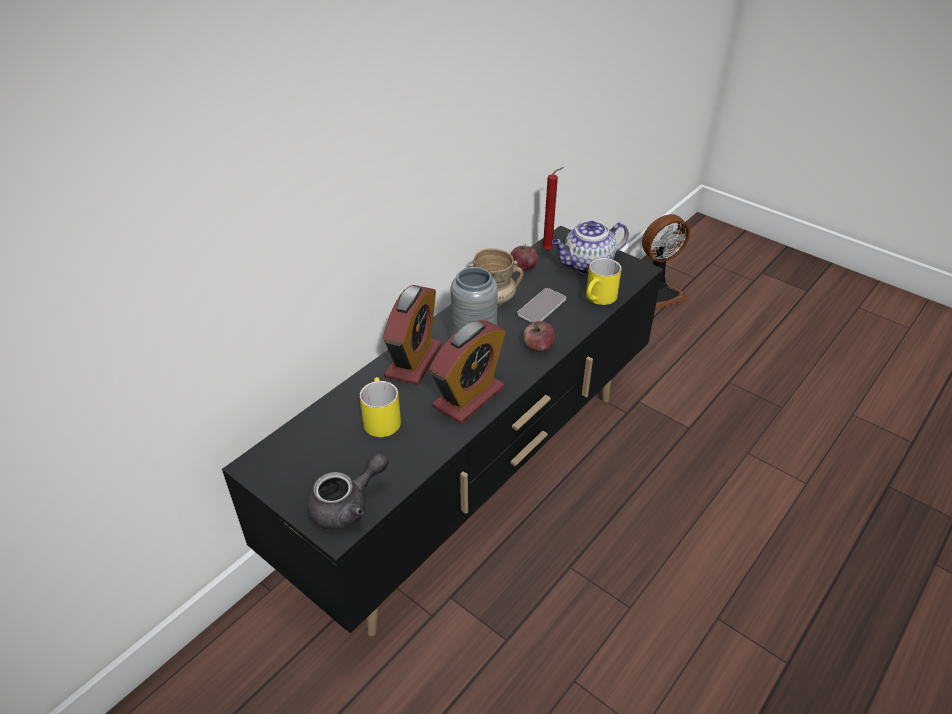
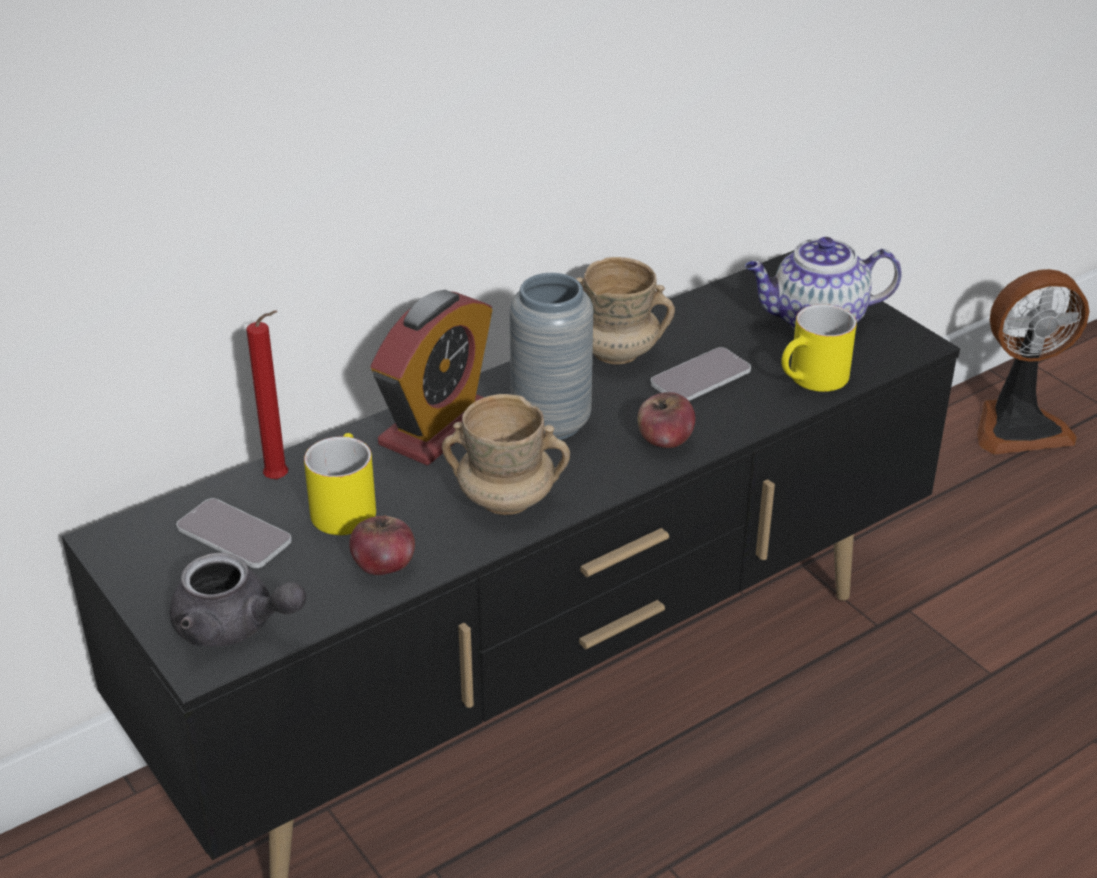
camera: 15 degrees right, 5 degrees down
(324, 448) = (234, 535): none -> phone
(347, 506) = (234, 627): grey teapot -> grey teapot turned 45 degrees clockwise
(468, 397) = (507, 499): alarm clock -> beige mug
(523, 268) = (696, 309): apple -> apple (384, 566)
(549, 250) = (756, 287): red candle -> red candle (280, 480)

